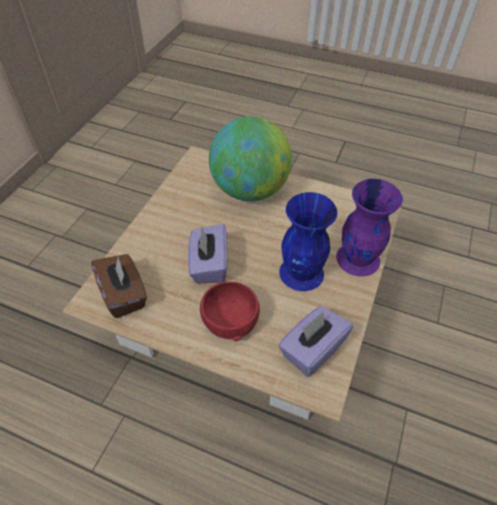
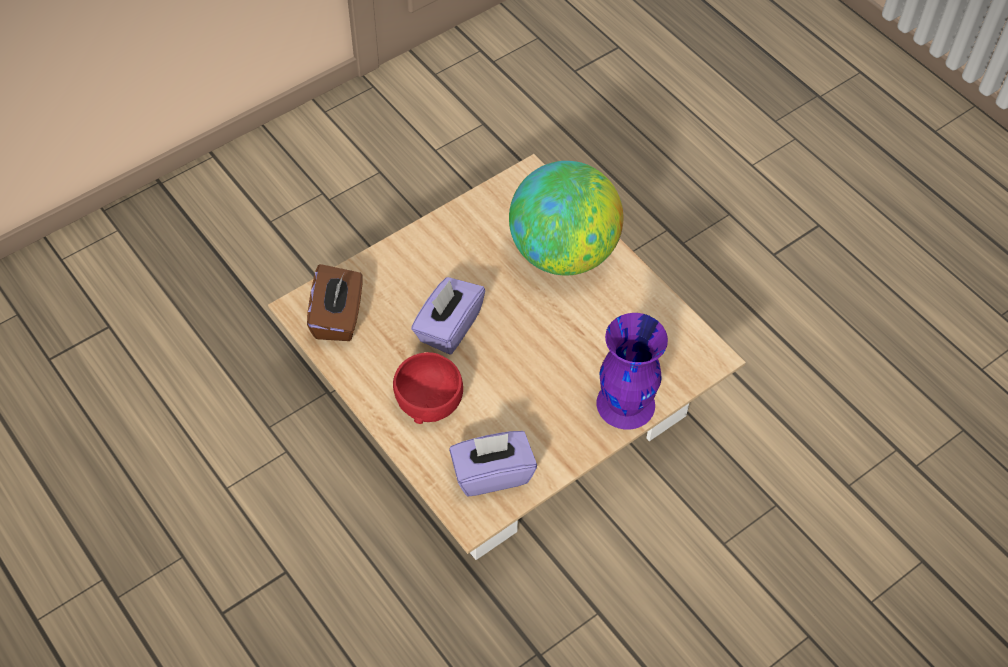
camera: 30 degrees right, 5 degrees up
(301, 273) = (545, 388): blue vase -> none

